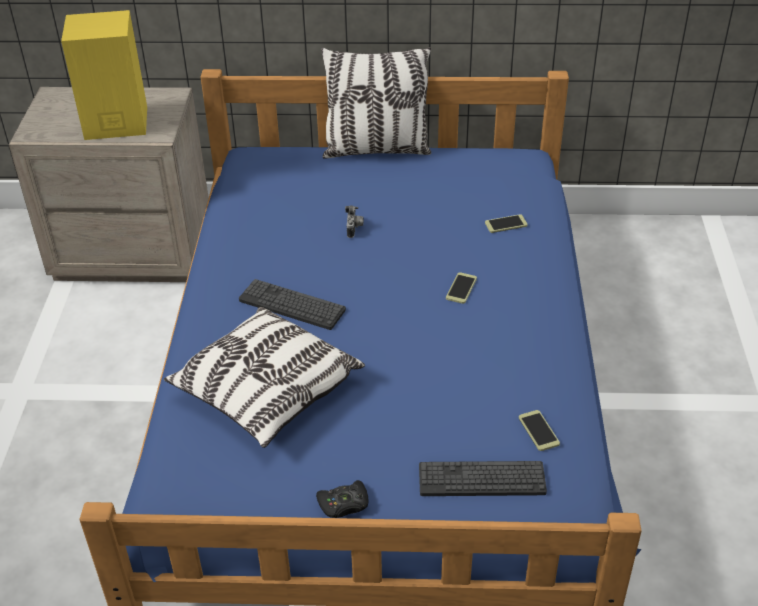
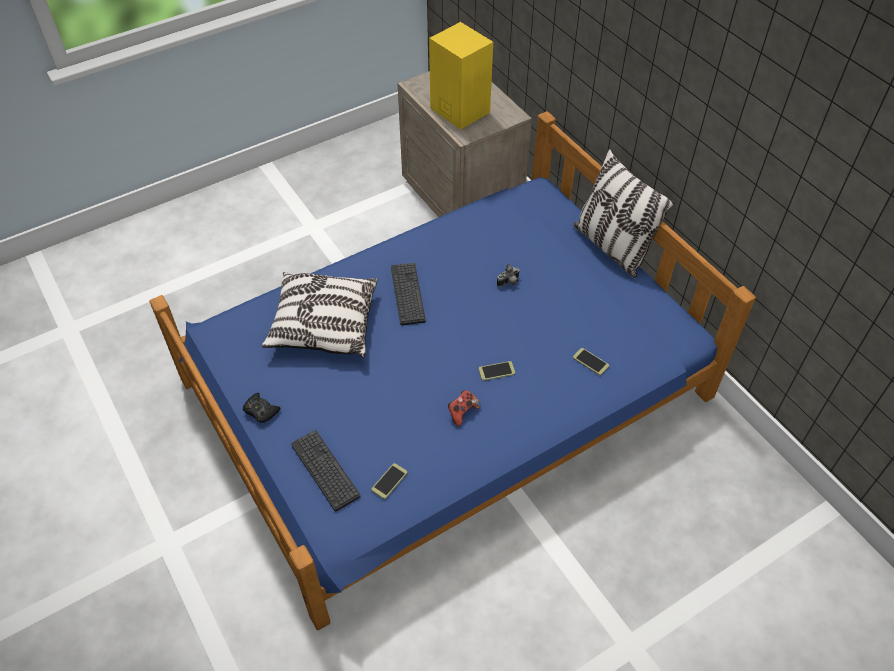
camera: 55 degrees right, 10 degrees up
(492, 336) = (462, 412): none -> game controller

